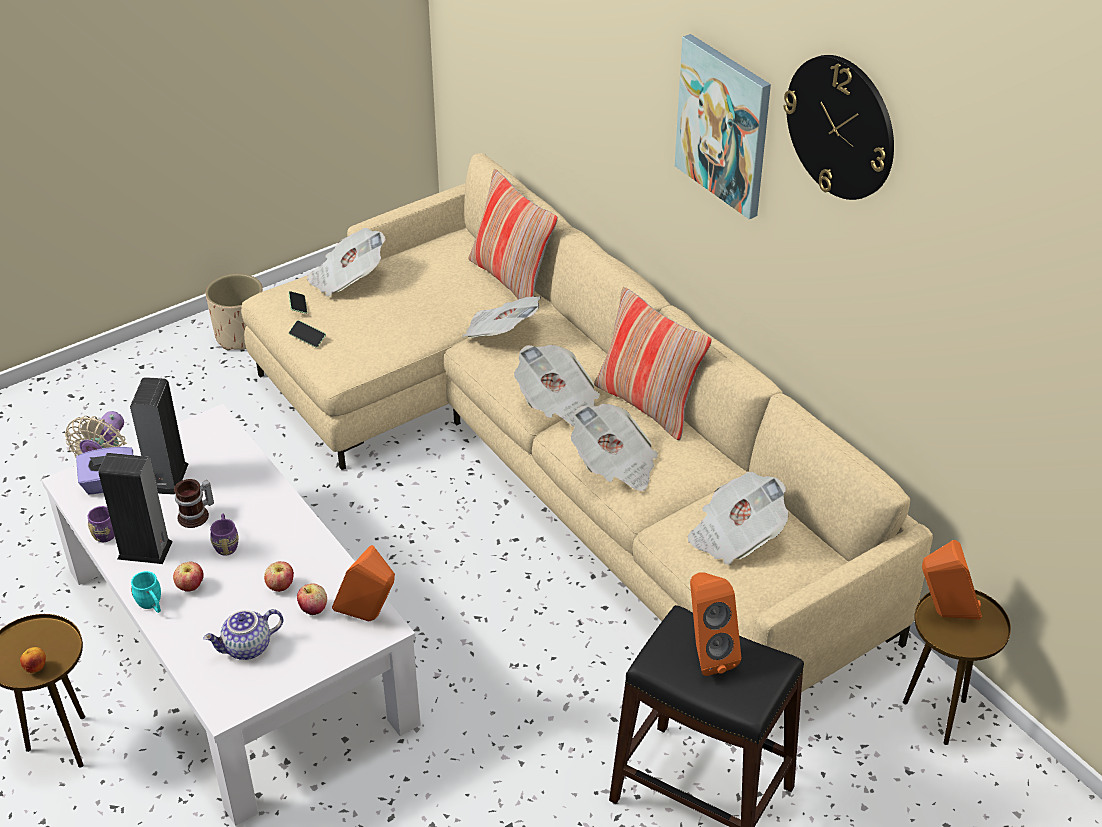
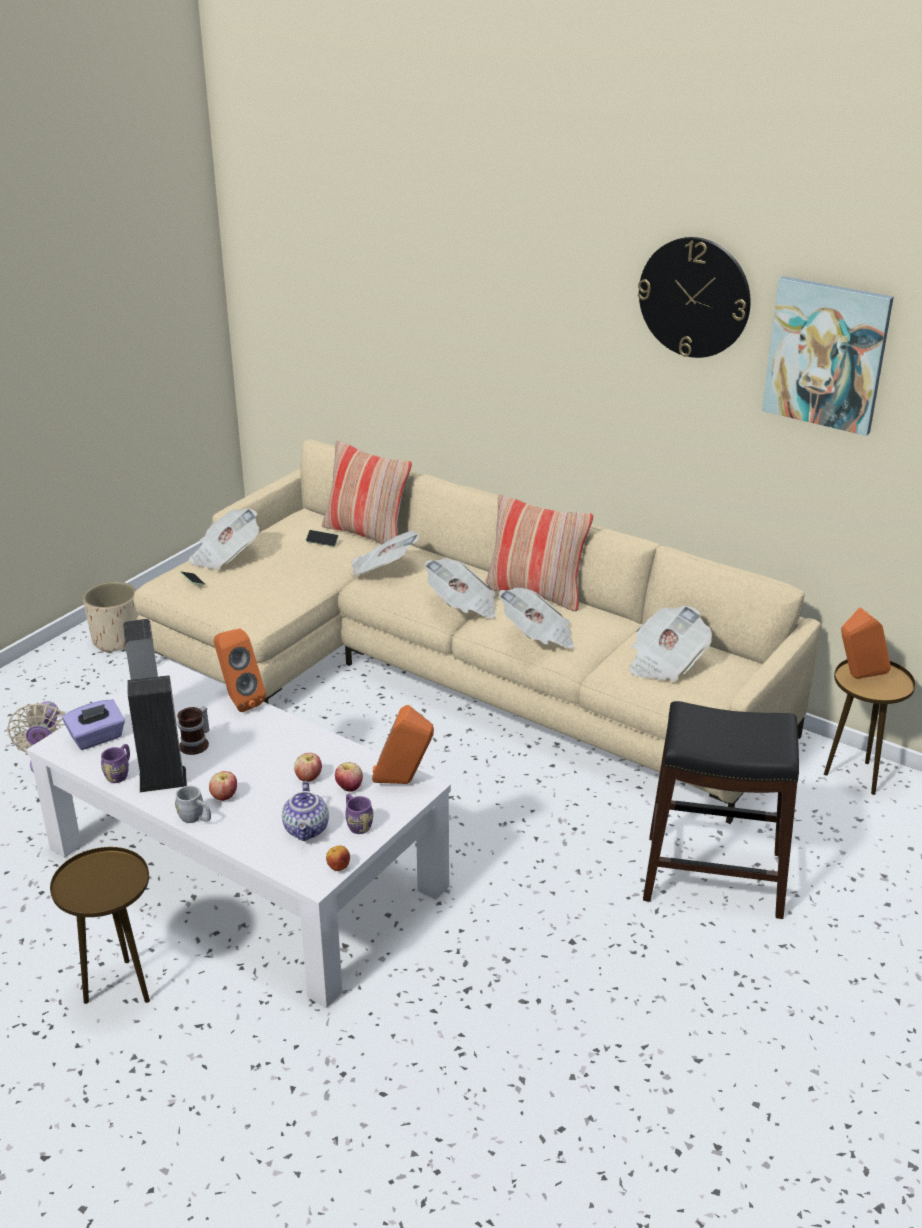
camera: 20 degrees left, 10 degrees down
(35, 668) = (110, 893): apple -> apple (338, 867)
(151, 605) = (195, 818): turquoise mug -> grey mug
(226, 543) = (238, 758): purple mug -> purple mug (357, 823)
(247, 648) = (307, 830): teapot -> teapot turned 45 degrees counterclockwise
(307, 338) = (215, 602): phone -> phone (322, 542)
(707, 654) = (722, 726): orange speaker -> orange speaker (239, 701)
(724, 125) = (570, 335): picture -> picture (826, 354)

